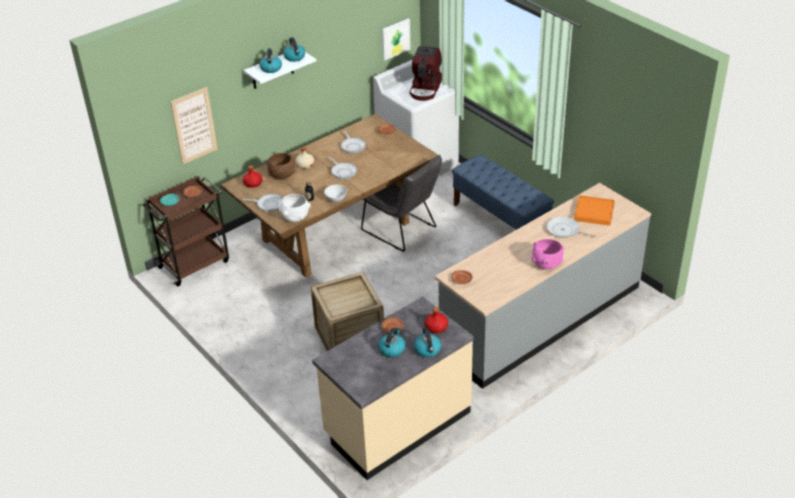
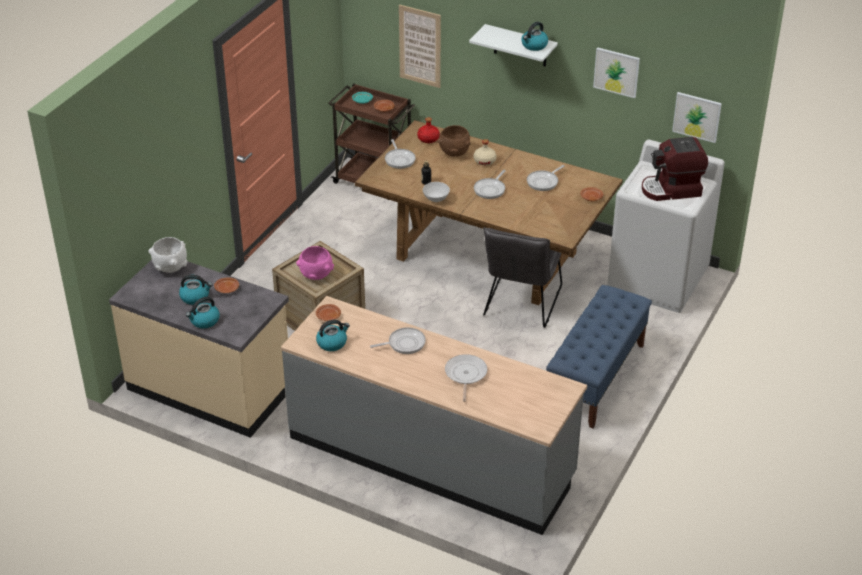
camera: 65 degrees right, 0 degrees up
(271, 68) = (500, 38): kettle -> kettle (332, 343)
(295, 218) = (387, 183): white bowl -> white bowl (170, 267)
(341, 42) = (616, 72): none -> picture
(436, 327) = (242, 317): red bottle -> none
(515, 250) = (404, 343): none -> frying pan
(546, 264) = (390, 374): pink bowl -> pink bowl (316, 275)
(594, 212) = (518, 392): orange tray -> none

